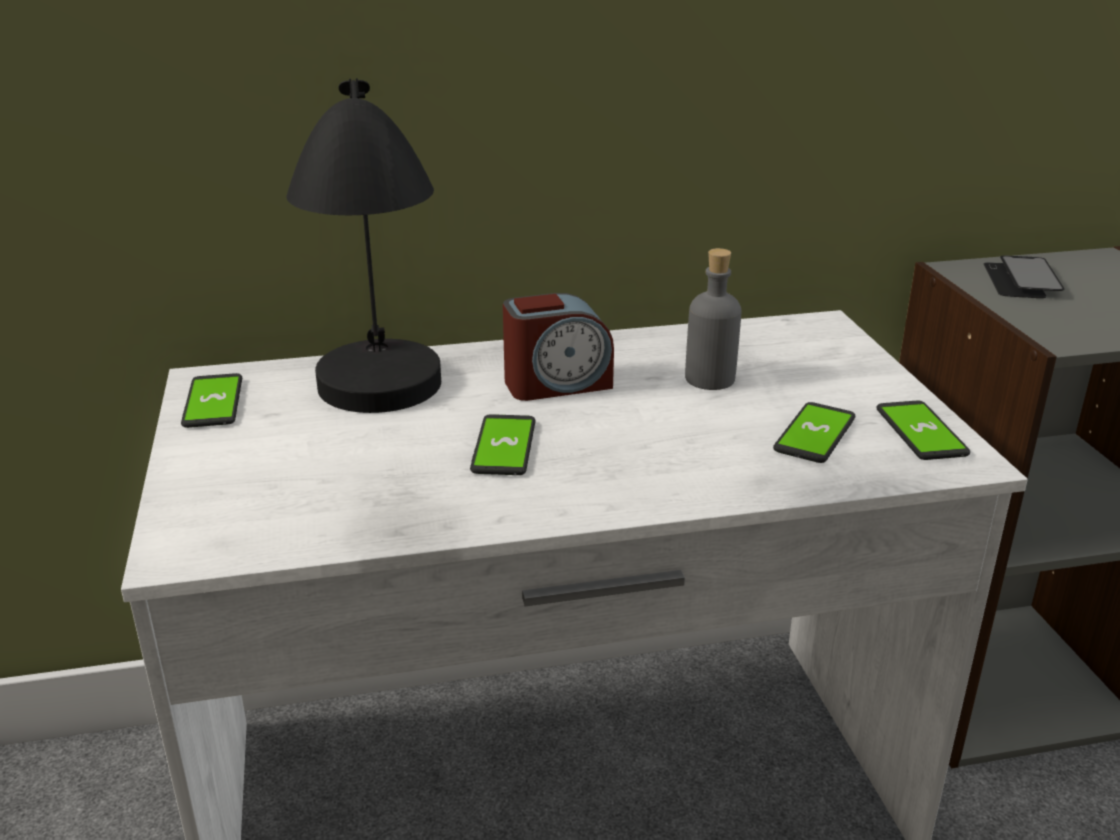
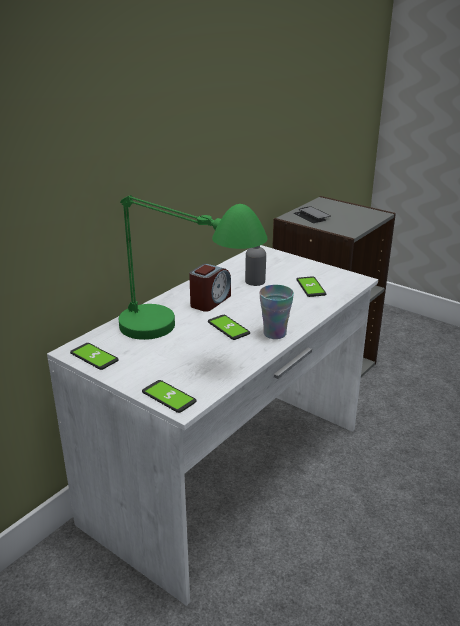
camera: 40 degrees left, 0 degrees up
(384, 437) = (183, 342): black table lamp -> green table lamp
(573, 496) = (274, 333): none -> cup
(920, 432) = (336, 276): phone -> phone (168, 397)

